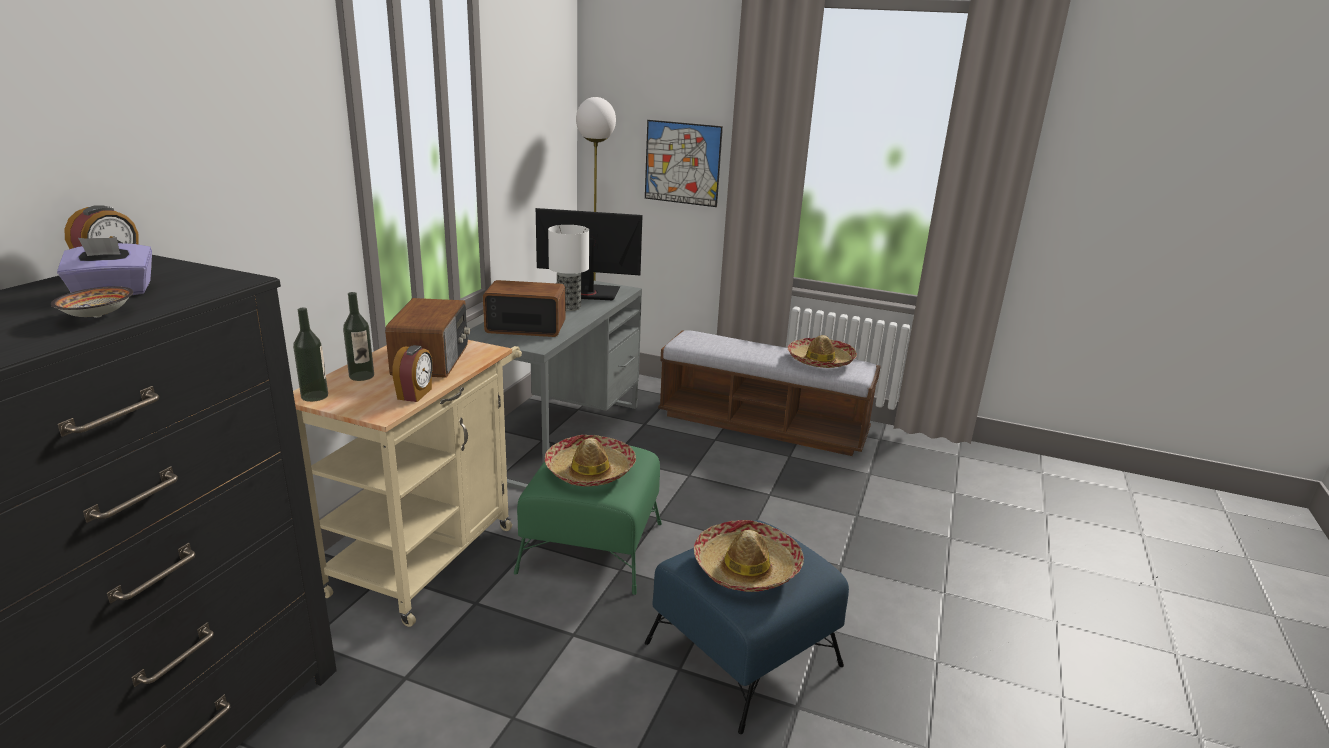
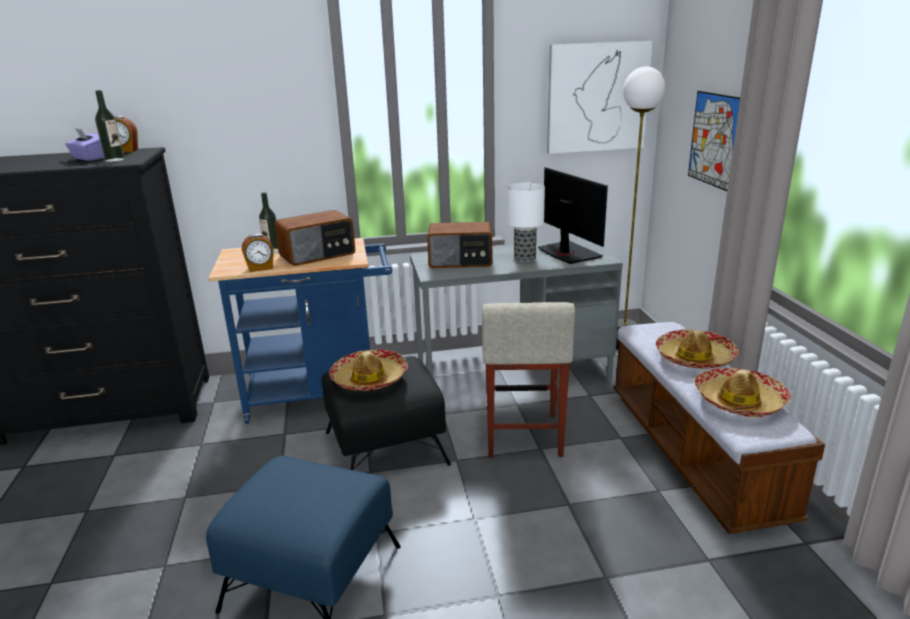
camera: 60 degrees right, 0 degrees up
(95, 316) = (48, 165): bowl -> none
(314, 396) = (233, 253): bottle -> bottle (114, 160)
(429, 552) = (321, 395): beige cart -> blue cart
(525, 327) = (461, 261): radio -> radio turned 120 degrees clockwise
(546, 129) = (597, 97): none -> picture
(592, 546) = (386, 448): green ottoman -> black ottoman
(662, 474) = (523, 436): none -> beige stool
(746, 567) = (287, 491): hat -> hat (694, 358)

